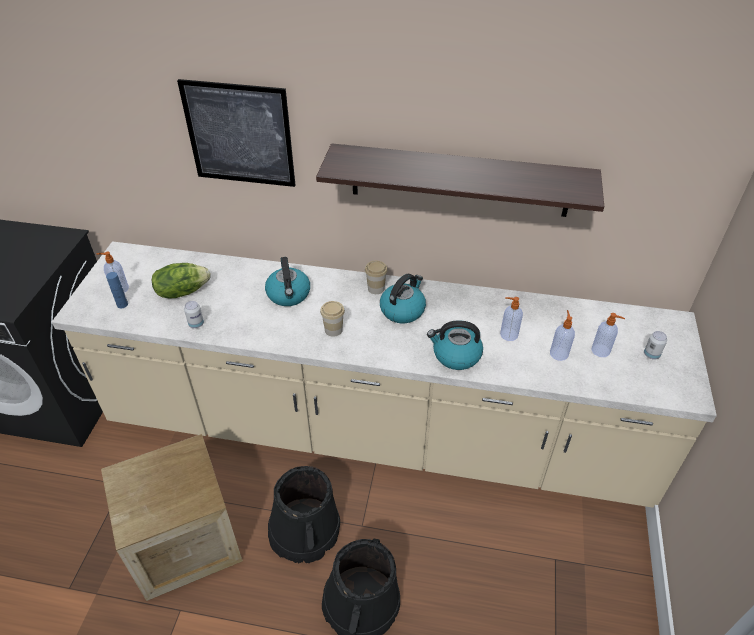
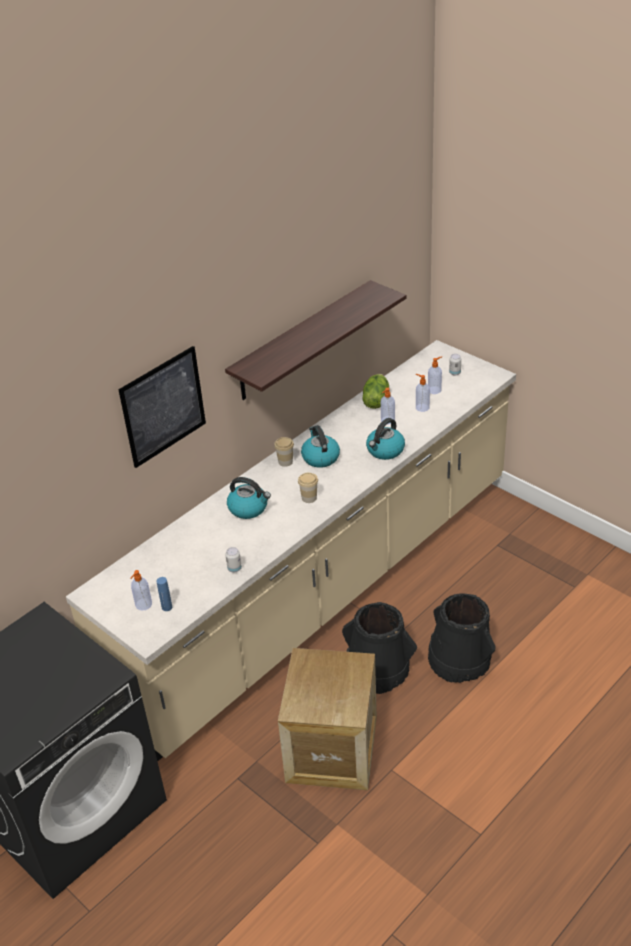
camera: 55 degrees left, 5 degrees down
(182, 291) = (185, 567): lettuce -> lettuce (375, 401)

